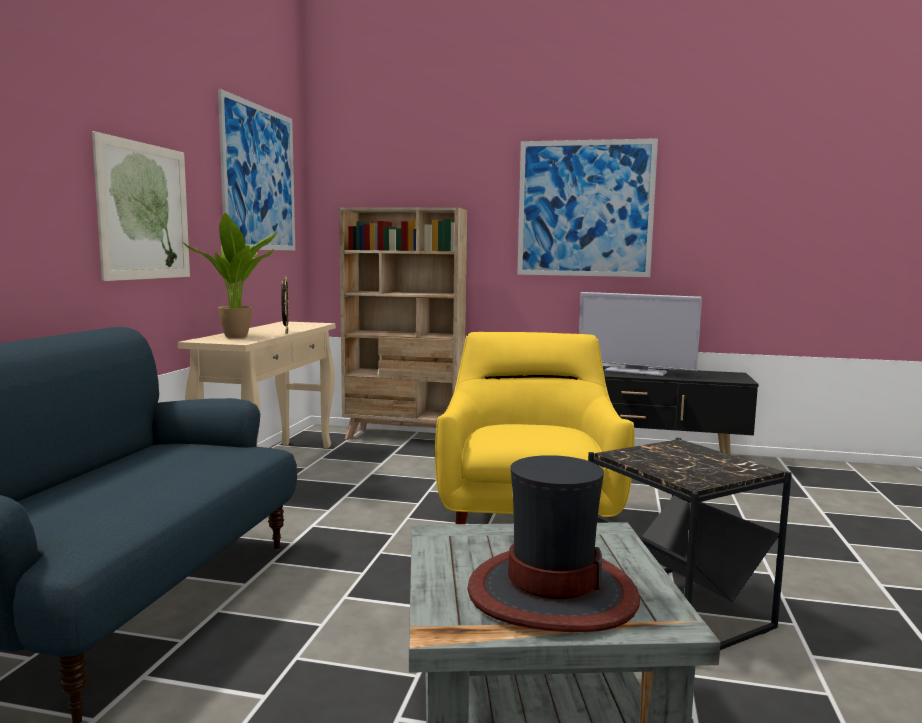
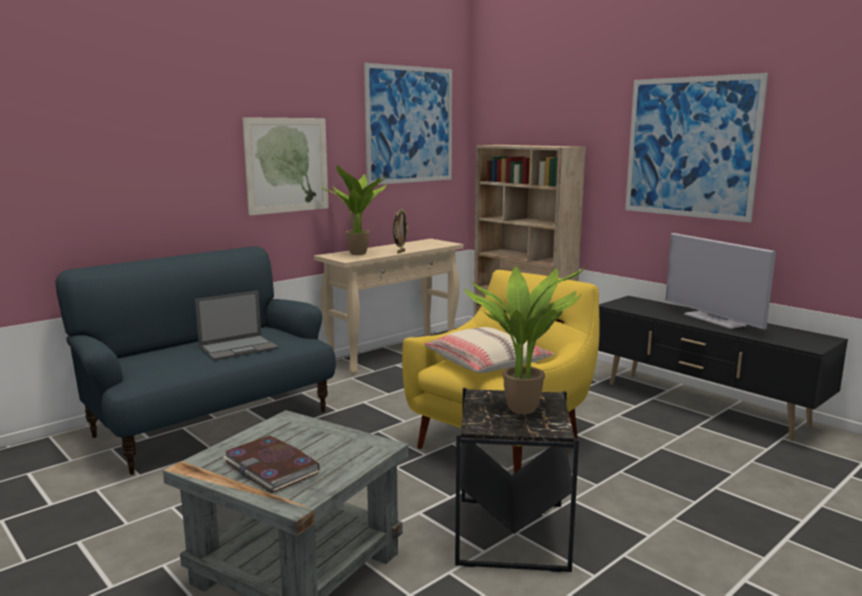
camera: 35 degrees right, 5 degrees up
(172, 472) = (239, 347): none -> laptop
(528, 433) = (487, 363): none -> beige pillow
(551, 592) = (272, 467): hat -> book
(686, 457) = (525, 408): none -> potted plant

